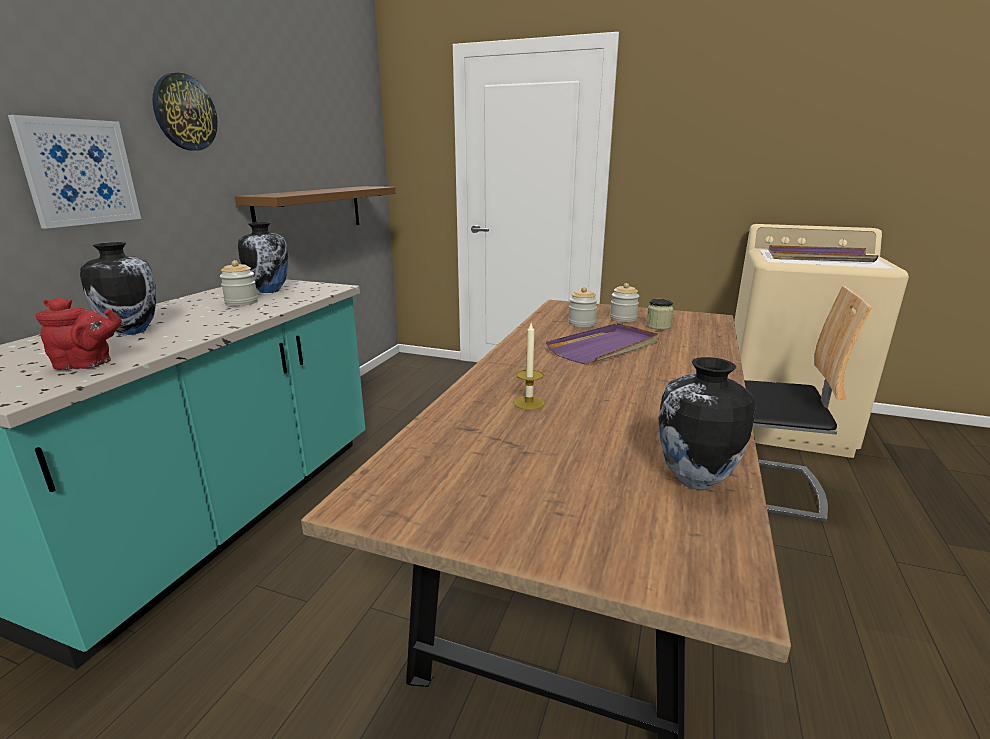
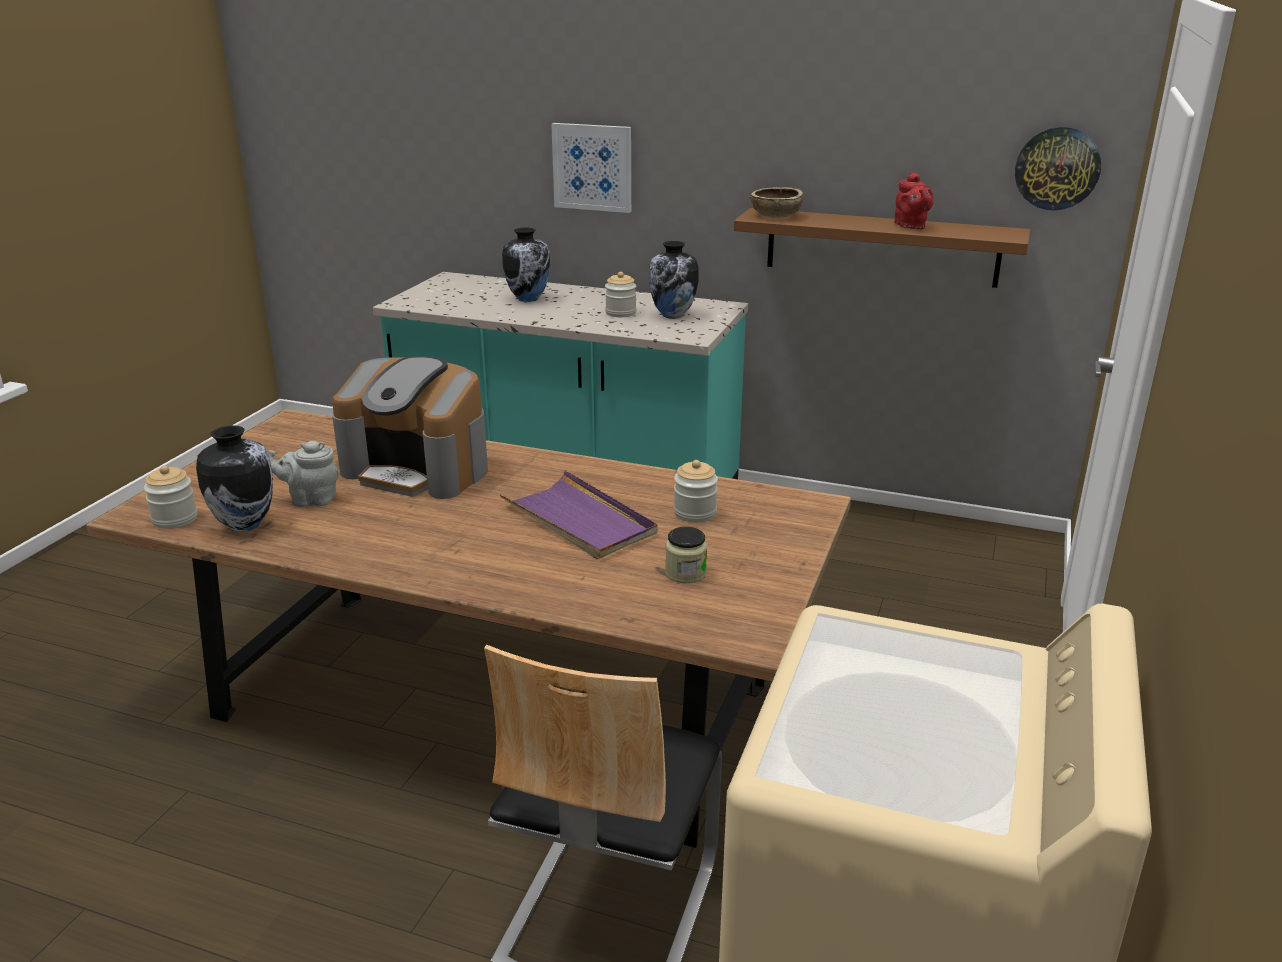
camera: 90 degrees right, 5 degrees up
(88, 364) = (450, 304): red teapot -> red teapot (910, 226)
(184, 112) = (707, 117): wall clock -> wall clock (1057, 168)
(277, 194) = (776, 216): none -> brown bowl
(529, 403) = (418, 469): candle -> coffee machine
(615, 449) = (310, 499): none -> grey teapot
(623, 319) = (728, 548): jar -> jar (175, 519)
(817, 258) = (897, 702): purple tray -> none

